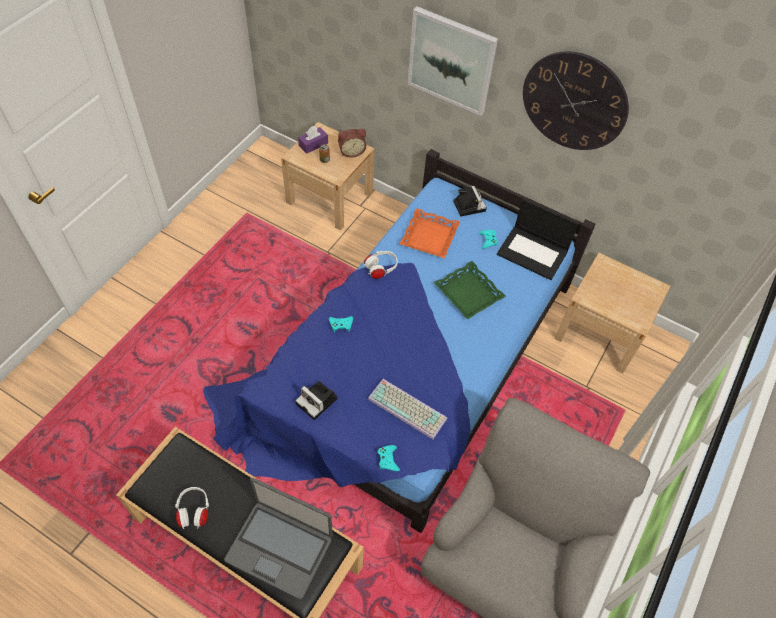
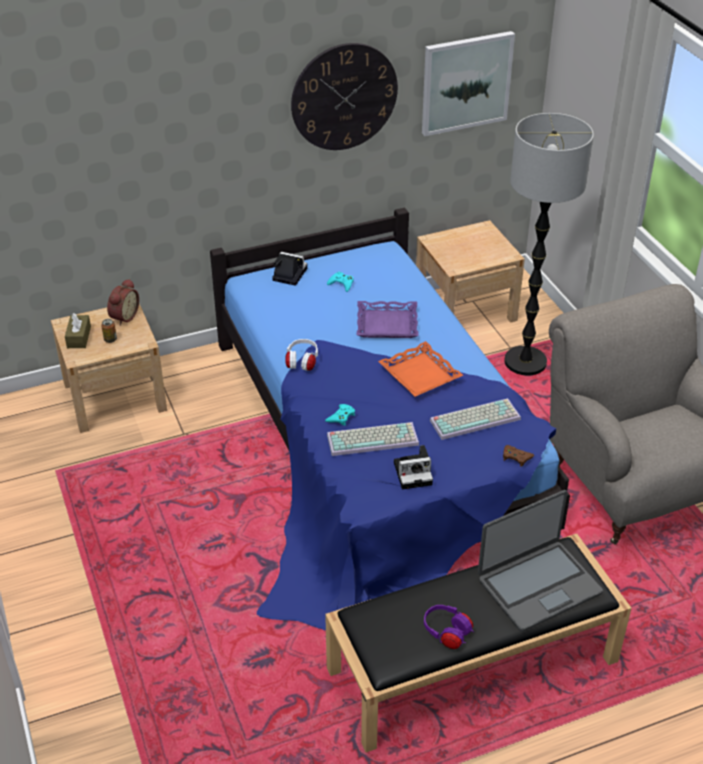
camera: 50 degrees left, 15 degrees down
(194, 511) = (447, 633): white headphones -> purple headphones
(313, 144) = (79, 337): purple tissue box -> brown tissue box
(334, 356) = (373, 438): none -> keyboard
(388, 459) = (516, 457): turquoise game controller -> brown game controller
(430, 237) = (298, 315): orange tray -> orange tray (420, 374)
(451, 61) = (206, 133): picture -> picture (466, 82)
(468, 293) = (387, 325): green tray -> purple tray
(533, 252) = (383, 266): laptop -> none
(579, 406) = (525, 363): none -> floor lamp

